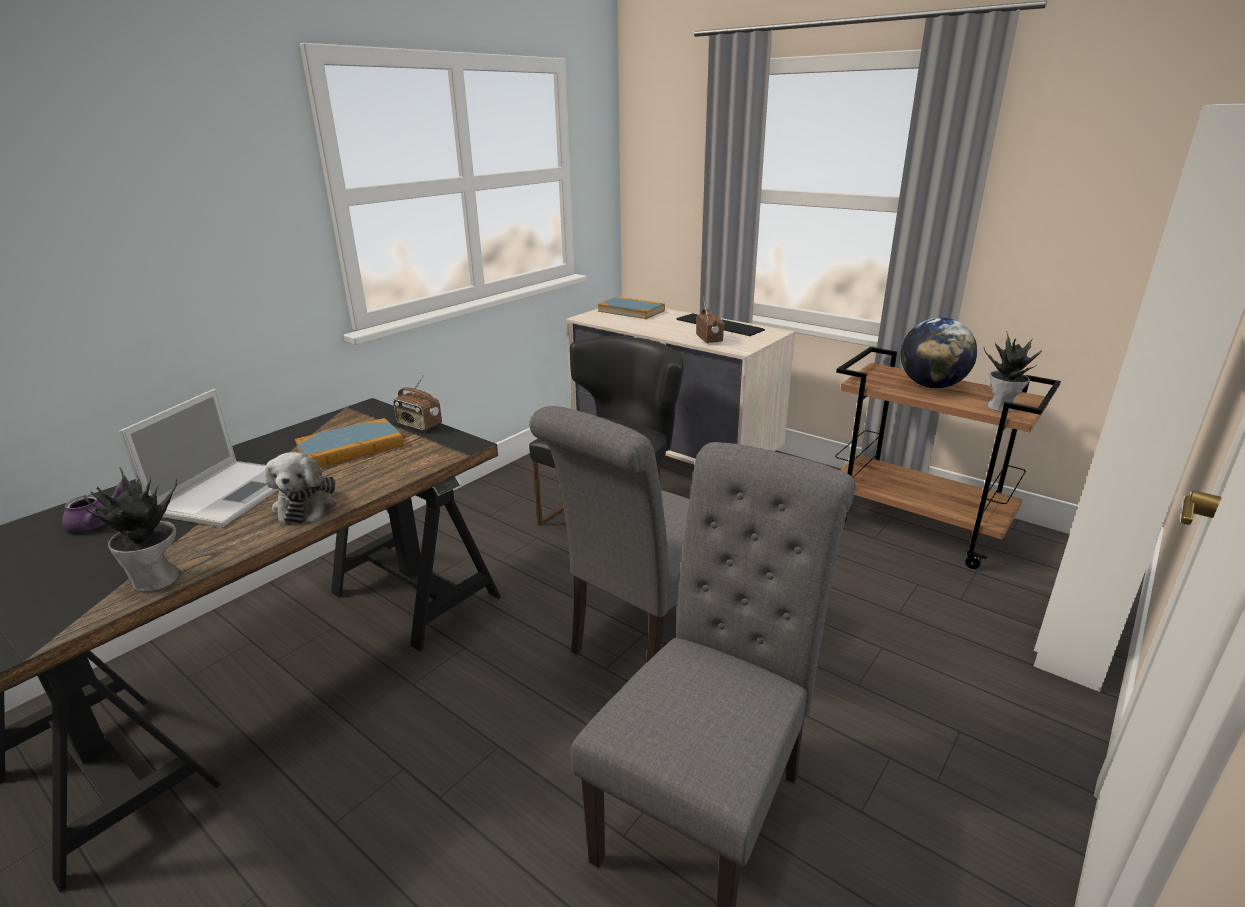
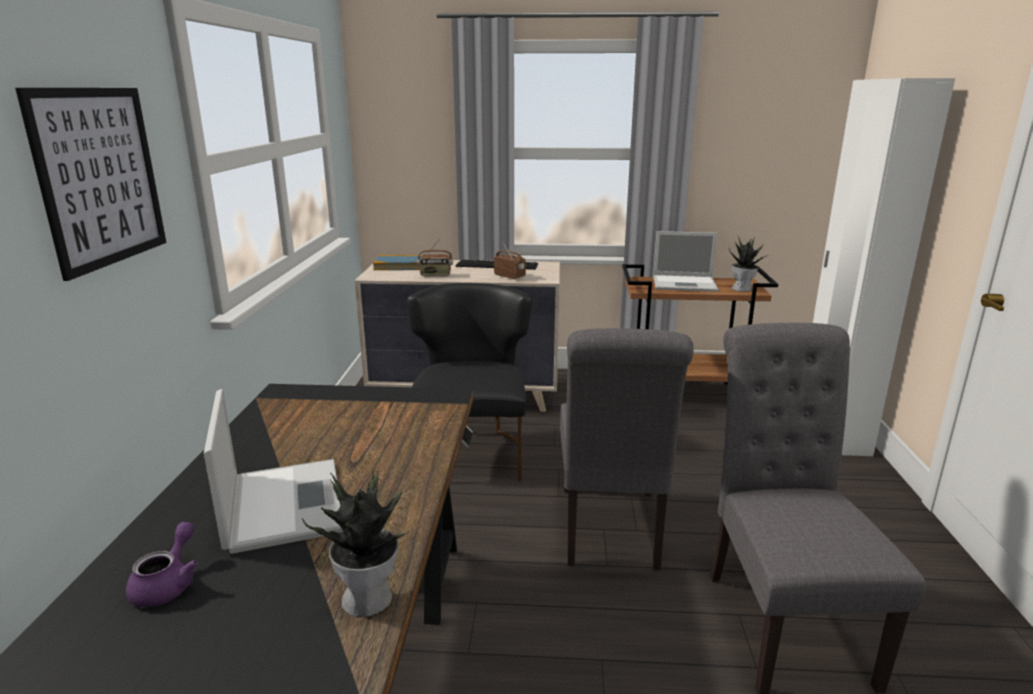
camera: 35 degrees left, 5 degrees down
(195, 205) = (100, 177): none -> picture
(307, 505) = (395, 485): plush toy -> none
(350, 448) = (338, 429): book -> none
(419, 425) = (370, 393): radio -> radio (435, 275)
(932, 386) = (685, 284): globe -> laptop

